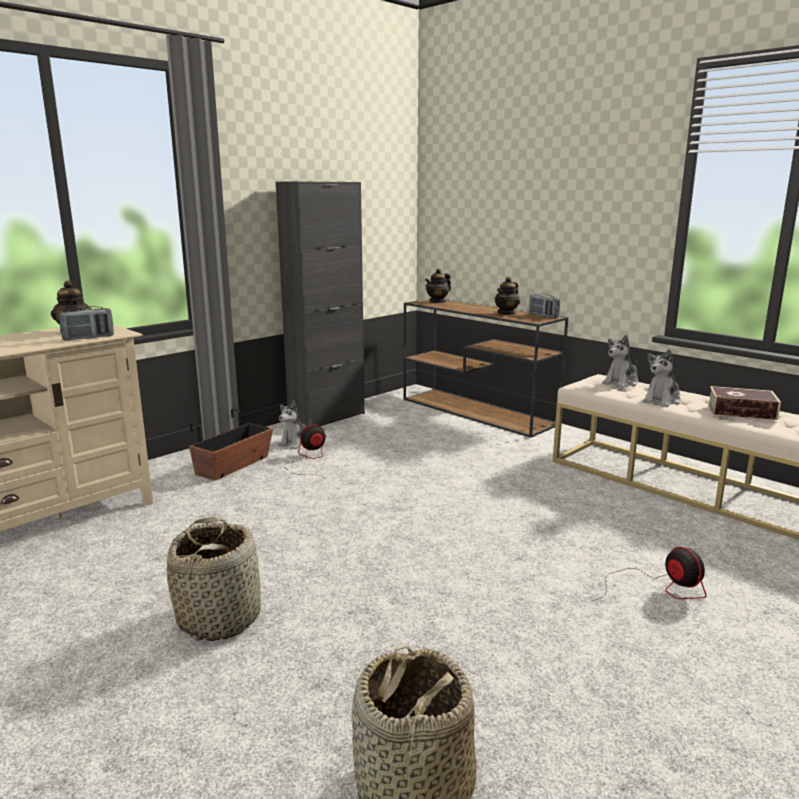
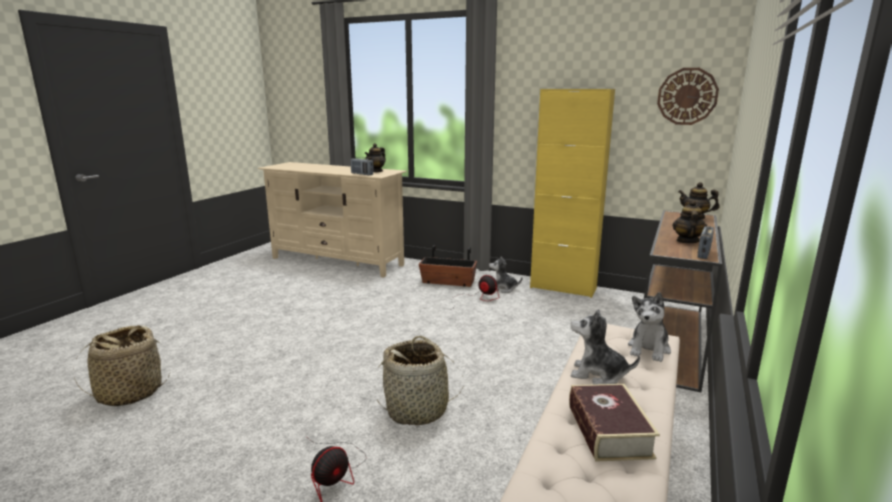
camera: 70 degrees right, 0 degrees up
(220, 617) = (271, 320): basket -> basket (417, 410)
(327, 418) = (563, 288): black cabinet -> yellow cabinet
(386, 190) = (687, 96): none -> wall clock
(507, 313) = (687, 241): teapot -> teapot turned 90 degrees clockwise
(621, 383) = (649, 349): plush toy -> plush toy turned 90 degrees counterclockwise

